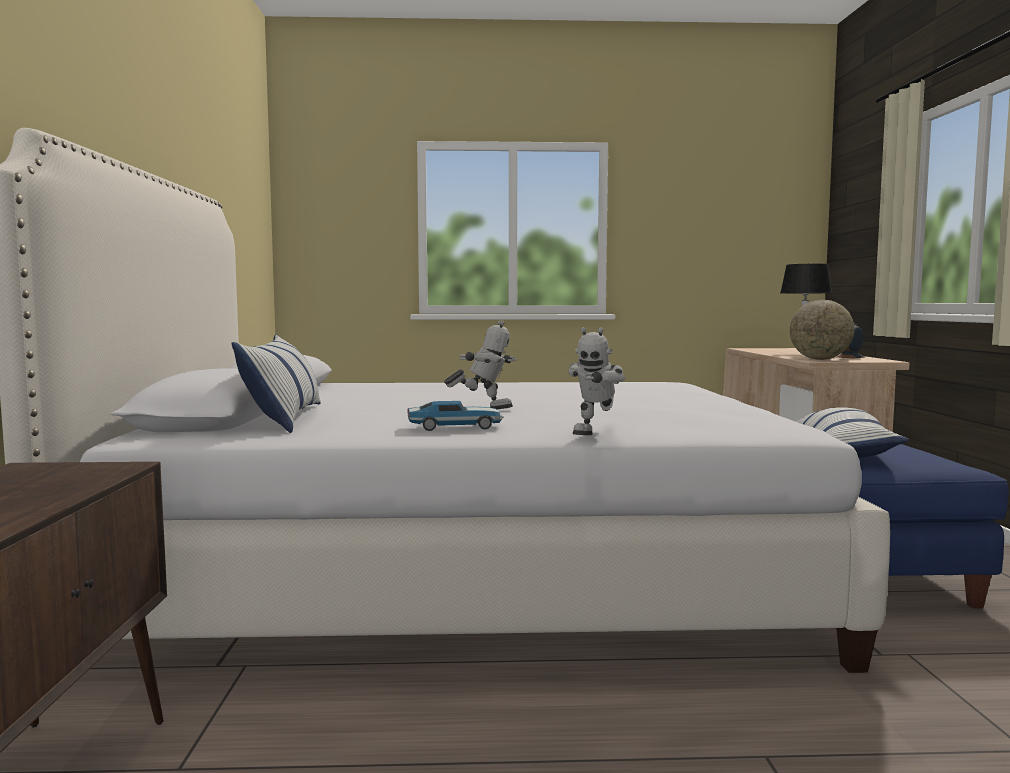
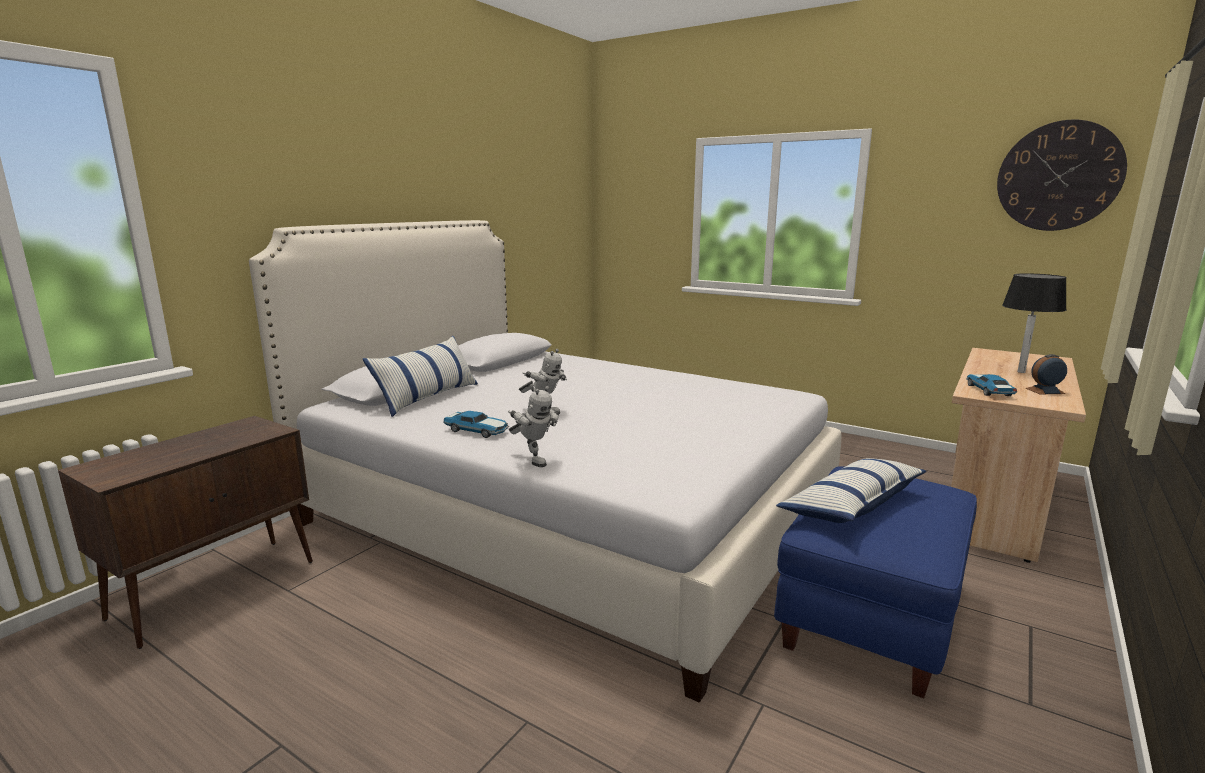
camera: 35 degrees right, 10 degrees up
(596, 434) = (534, 460): toy robot -> toy robot turned 105 degrees counterclockwise
(766, 193) = (1059, 176): none -> wall clock
(820, 359) = (988, 390): globe -> toy car

